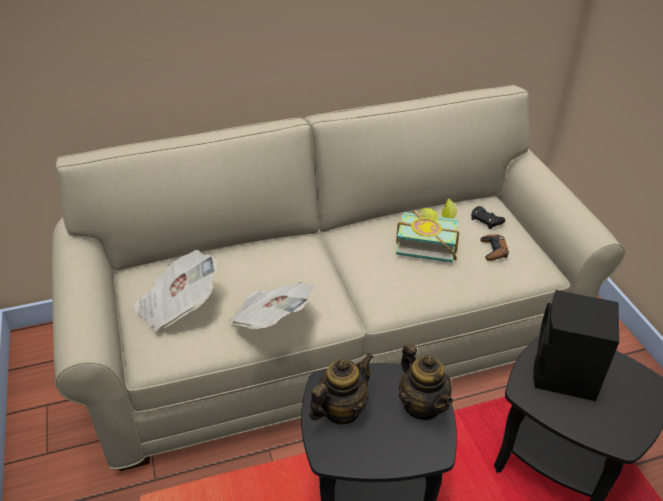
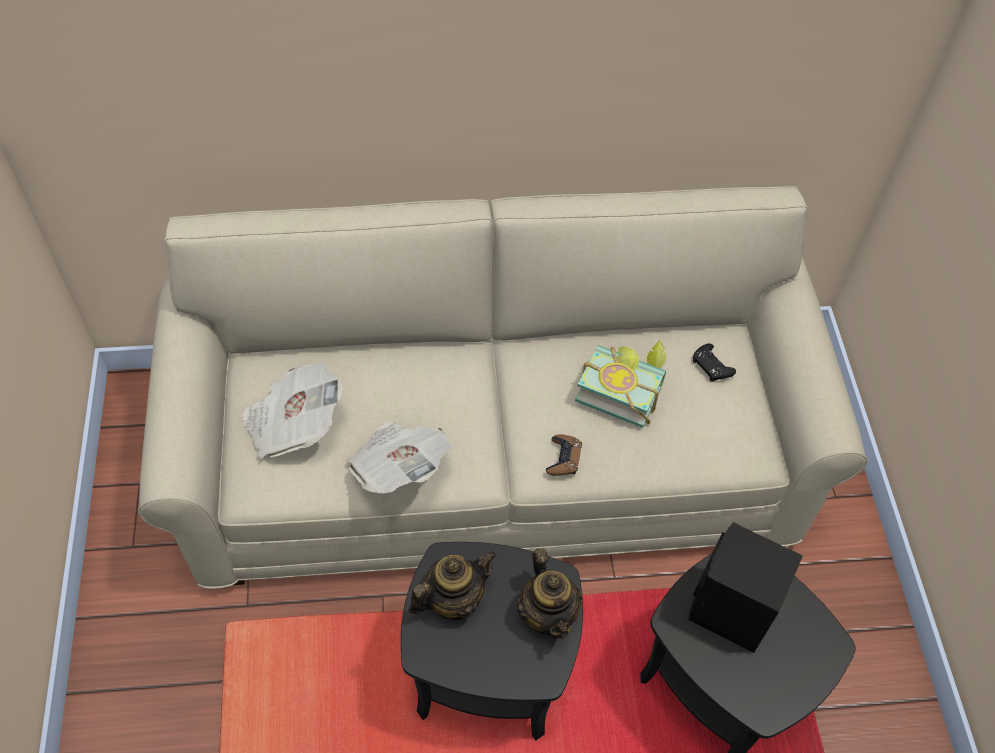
camera: 10 degrees right, 15 degrees up
(493, 250) = (704, 417): brown game controller -> brown game controller (563, 458)

